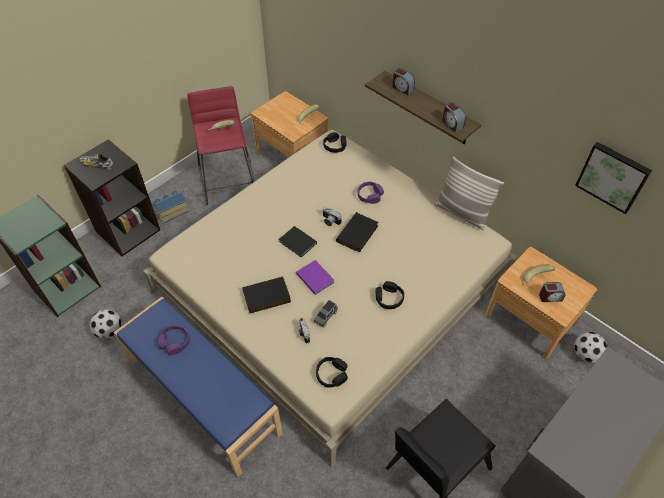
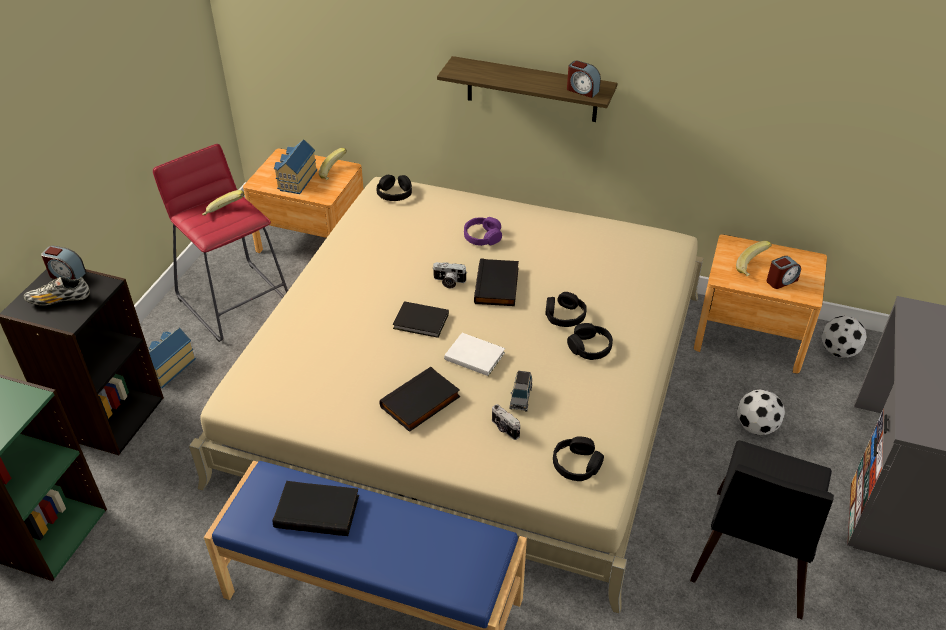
camera: 25 degrees left, 10 degrees down
(110, 331) = (161, 567): football -> football (756, 427)
(175, 342) = (318, 510): purple headphones -> black book
(283, 117) = (296, 180): none -> toy house
(315, 277) = (473, 355): purple book -> white book
(386, 270) = (564, 316): none -> black headphones
(402, 88) = (490, 69): alarm clock -> alarm clock (67, 275)
(462, 213) = (615, 221): pillow -> none
(613, 176) = (818, 85): picture -> none

